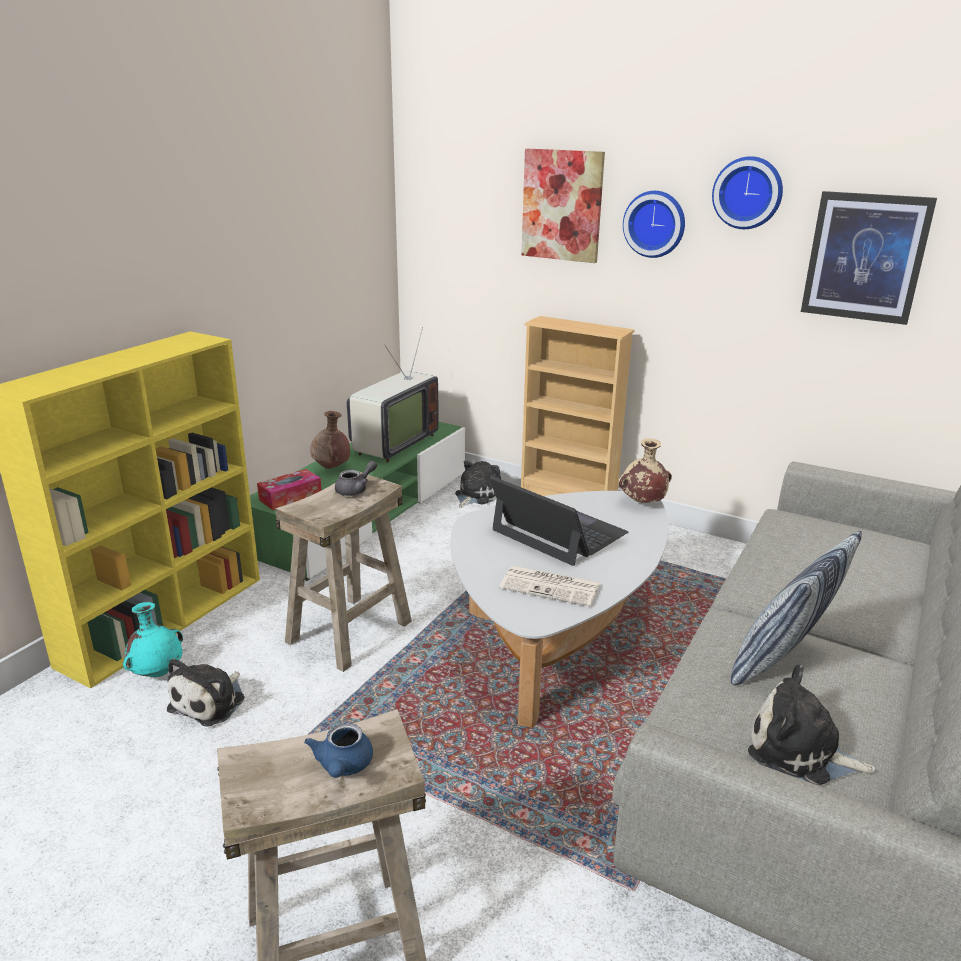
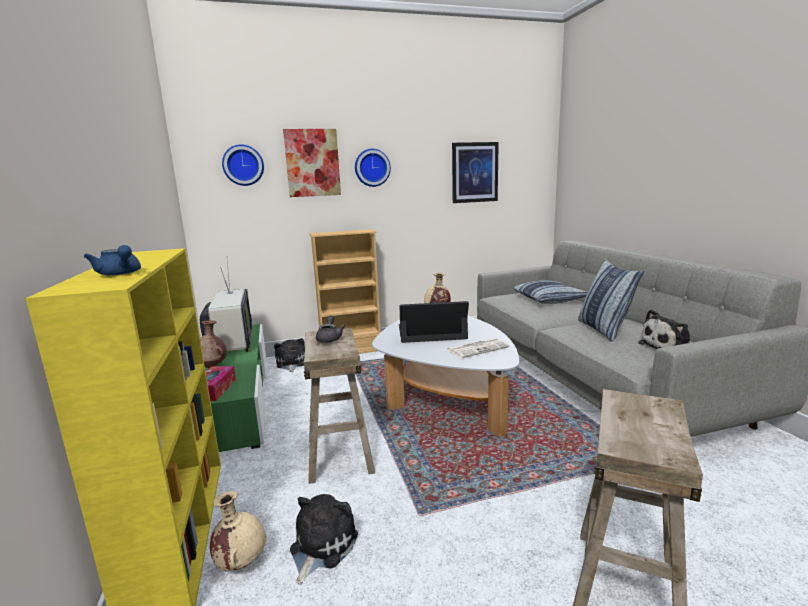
camera: 45 degrees left, 10 degrees down
(158, 673) = (241, 562): turquoise vase -> beige vase
(211, 702) = (321, 546): plush toy -> plush toy turned 135 degrees counterclockwise
(343, 766) = (650, 419): blue teapot -> blue teapot (120, 274)
(748, 192) = (418, 146): wall clock -> wall clock (243, 165)
(855, 564) = (550, 299): none -> pillow

